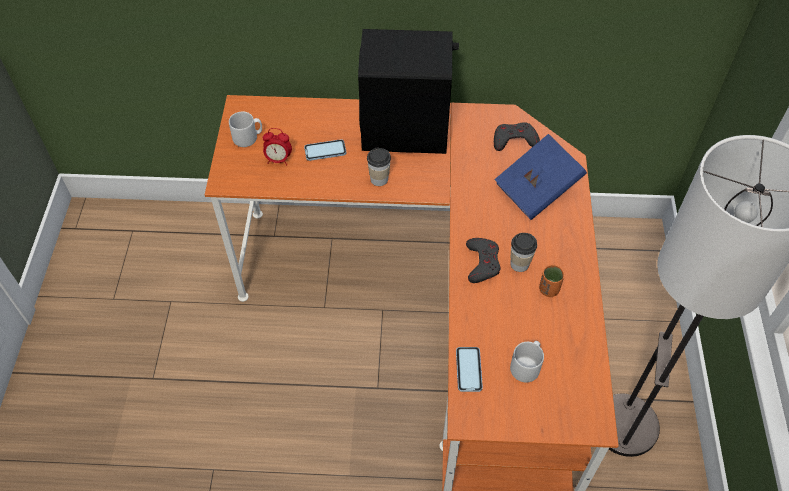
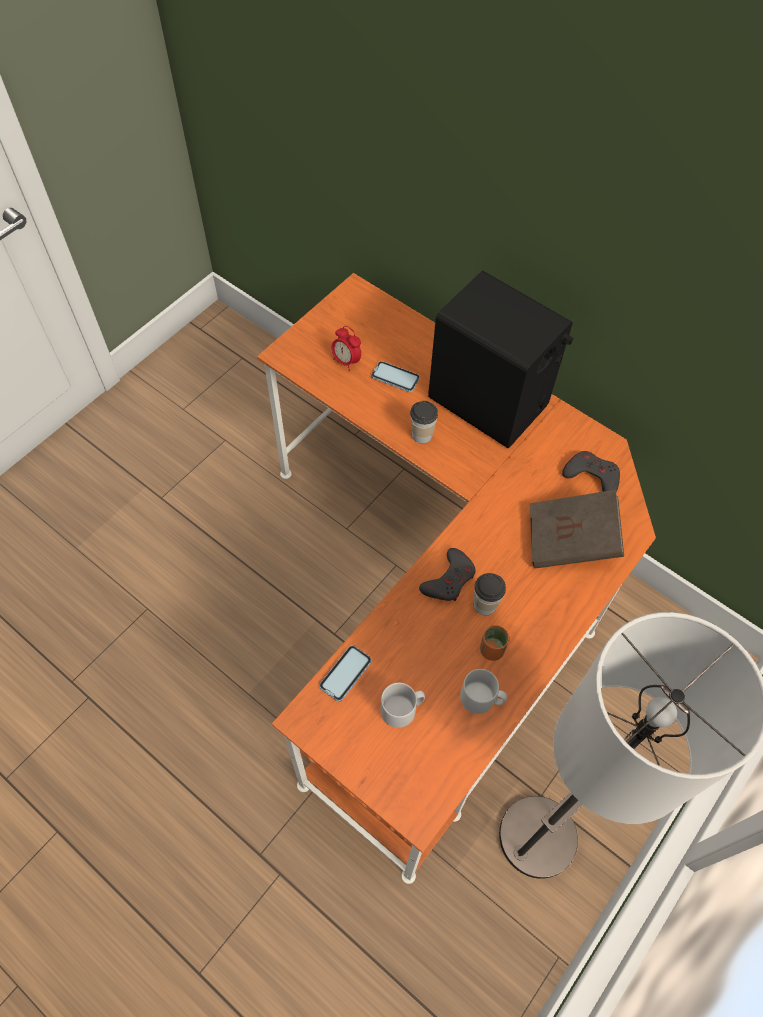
camera: 35 degrees right, 5 degrees up
(248, 138) = (337, 324): grey mug -> grey mug (481, 699)
(537, 189) = (570, 541): blue book -> brown book

